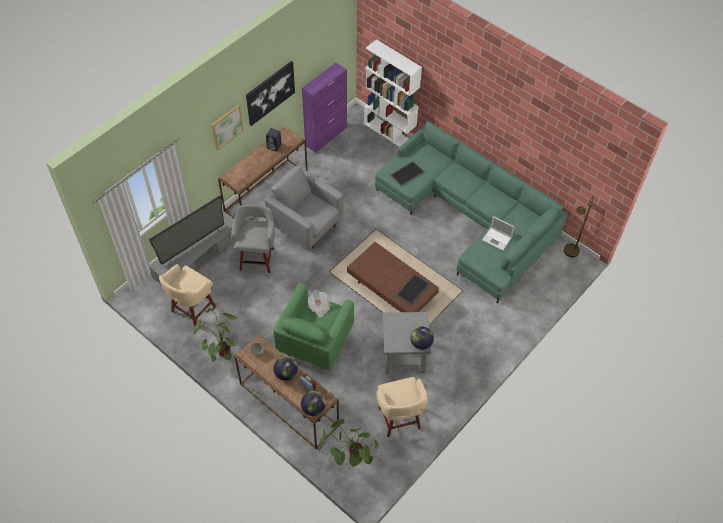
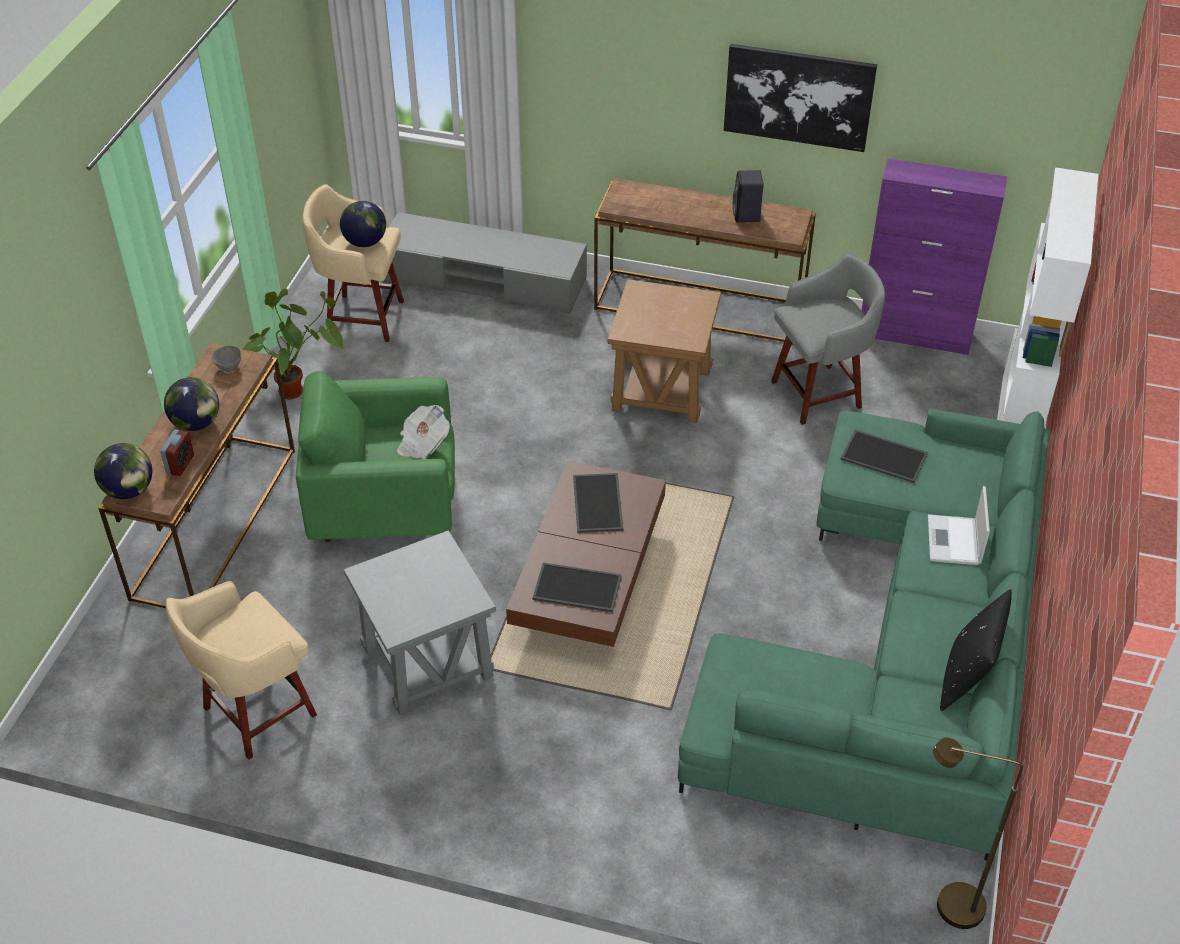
camera: 65 degrees right, 10 degrees down
(192, 245) = (478, 242): television -> none
(226, 126) = (664, 80): picture -> none
(257, 258) = (532, 353): grey stool -> grey stool (819, 393)
(306, 225) = (662, 389): grey armchair -> brown side table
(349, 456) = (132, 660): potted plant -> none
(375, 266) = (599, 503): none -> tray
(421, 343) = (400, 623): globe -> globe (365, 242)
(497, 239) = (821, 686): laptop -> laptop (954, 541)
(512, 201) = (967, 678): none -> black pillow

